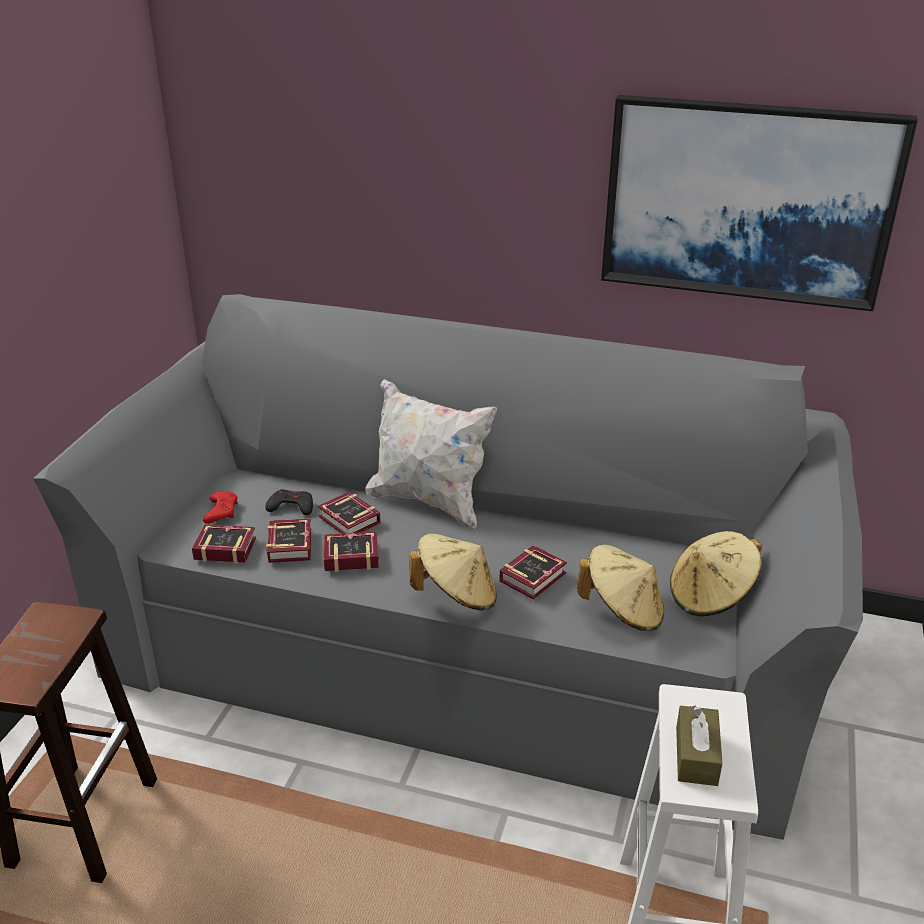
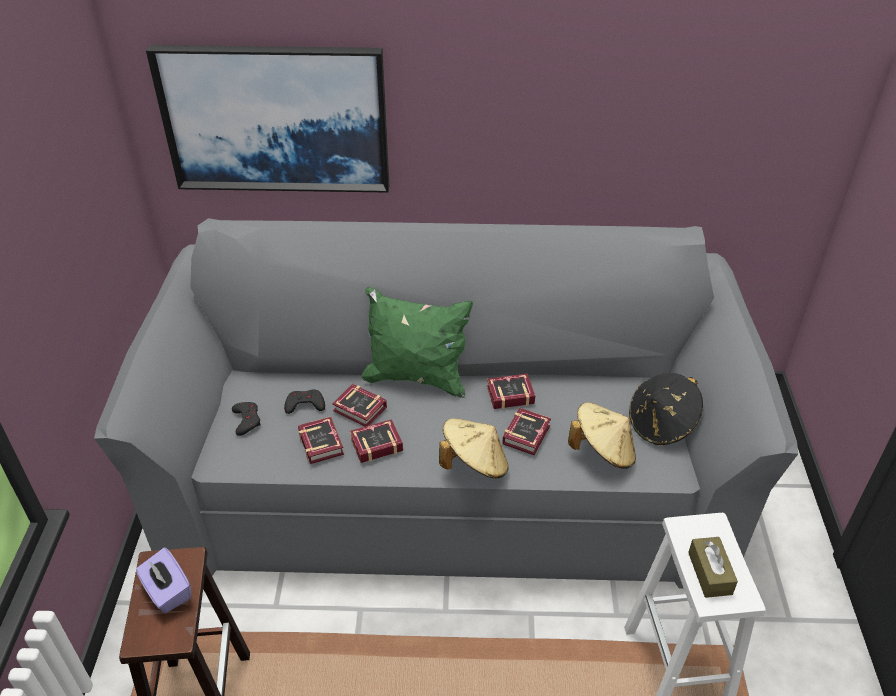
camera: 15 degrees left, 10 degrees up
(42, 643) = (167, 591): none -> purple tissue box
(221, 511) = (246, 420): red game controller -> black game controller
(223, 547) = (264, 456): book -> book (508, 394)
(429, 502) = (416, 378): white pillow -> green pillow
(711, 597) = (661, 424): beige hat -> black hat
(747, 201) = (649, 102): picture -> picture (276, 119)

